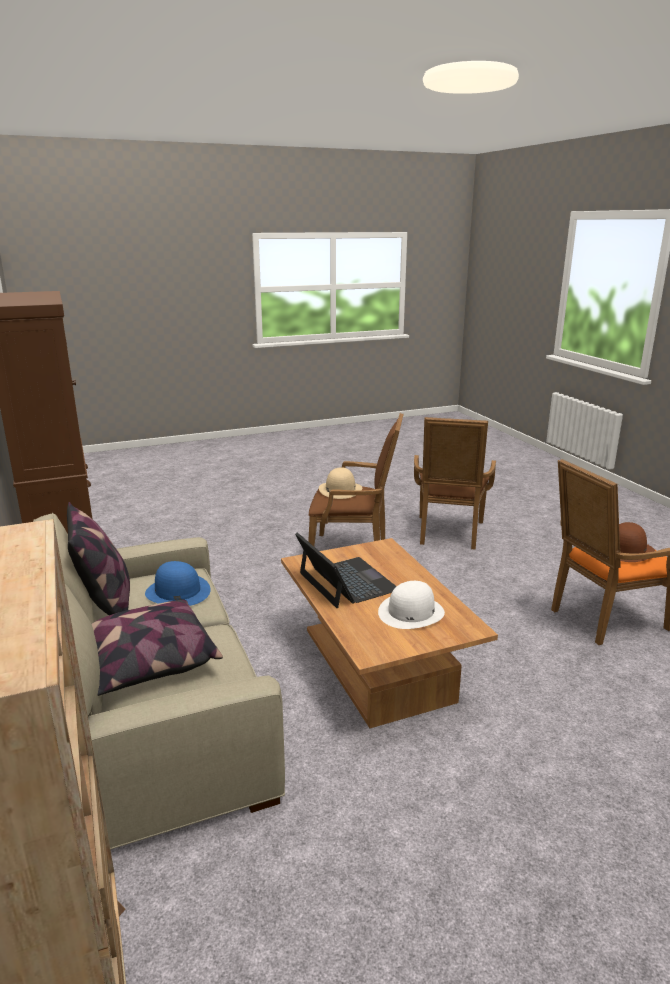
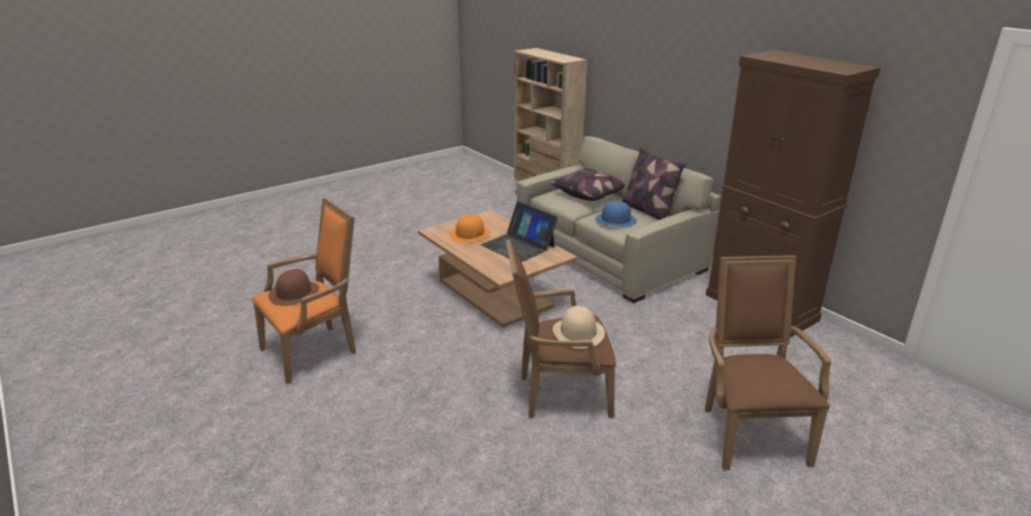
camera: 165 degrees right, 5 degrees up
(411, 612) = (470, 234): white hat -> orange hat
(448, 535) = (450, 445): brown armchair -> brown armchair (749, 431)

